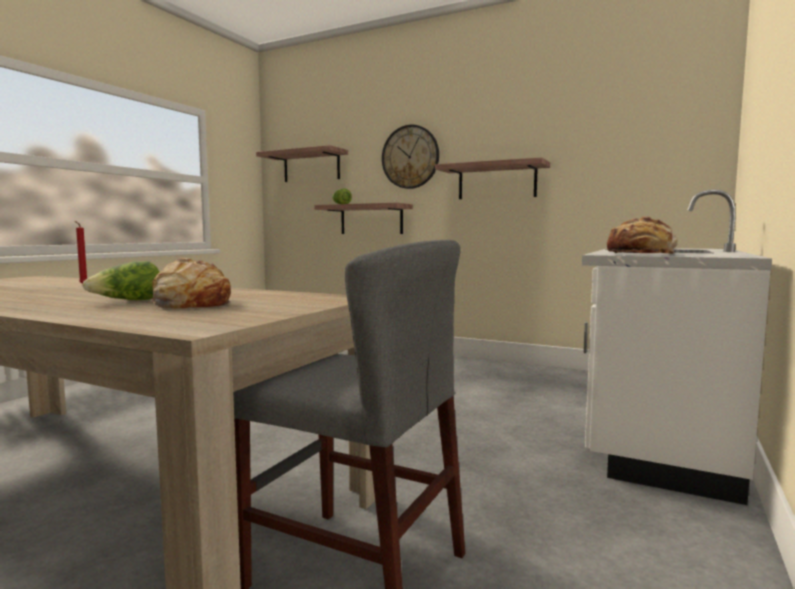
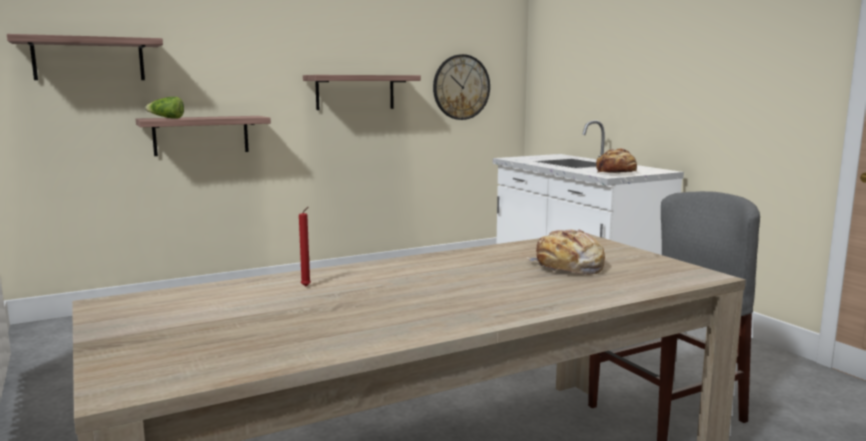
camera: 55 degrees left, 5 degrees up
(127, 301) = (525, 280): lettuce -> none
(410, 157) = (253, 58): wall clock -> wall clock (461, 87)

